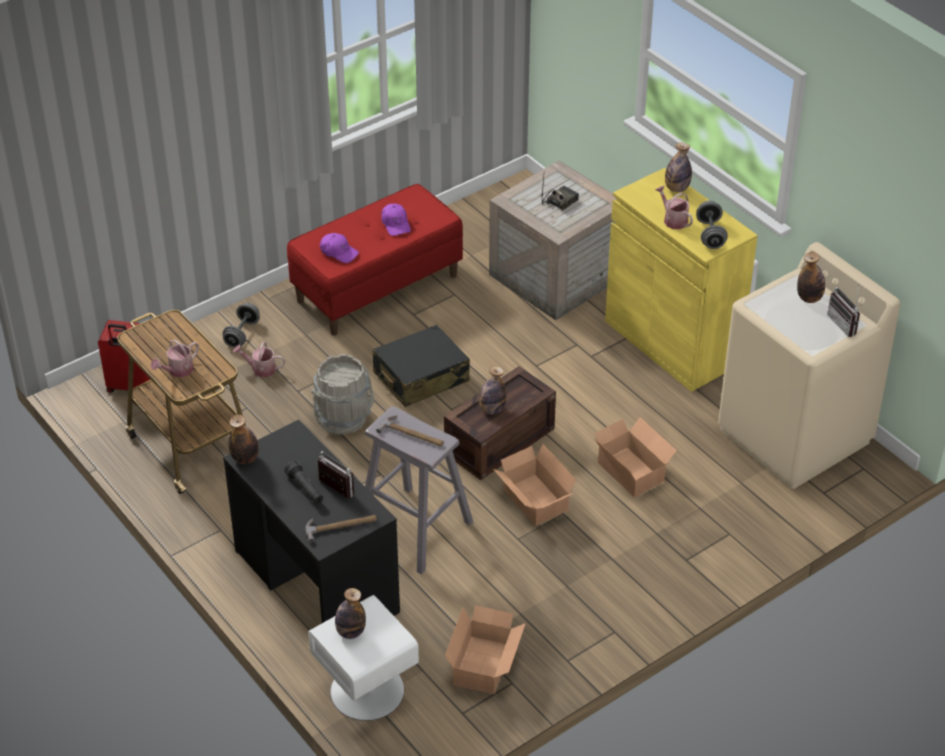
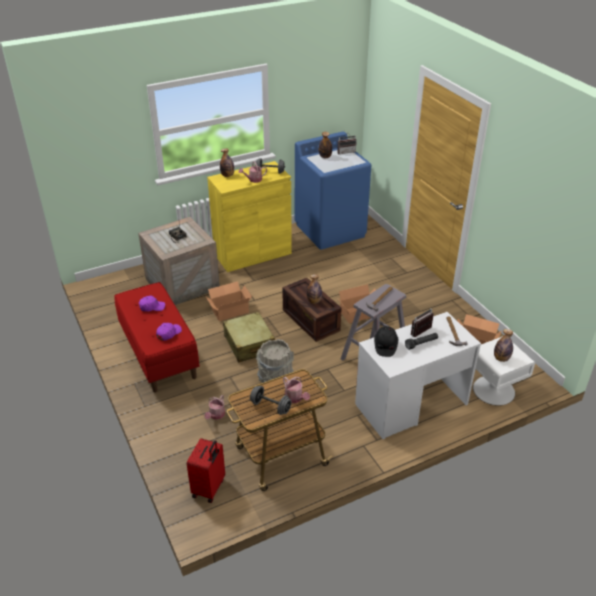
camera: 80 degrees left, 5 degrees down
(242, 334) = (176, 422): grey dumbbell -> grey dumbbell (270, 407)
(245, 458) = (392, 367): bottle -> none
(293, 448) = (385, 346): none -> black hard hat
(315, 581) = (411, 404): black desk -> white desk
(420, 377) = (249, 344): black suitcase -> beige suitcase
(632, 470) = (343, 279): cardboard box -> cardboard box (229, 310)
(795, 436) = (330, 230): beige washing machine -> blue washing machine

